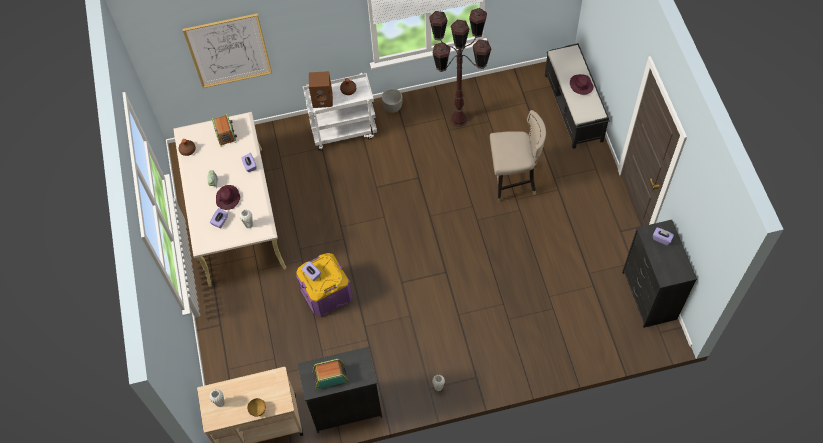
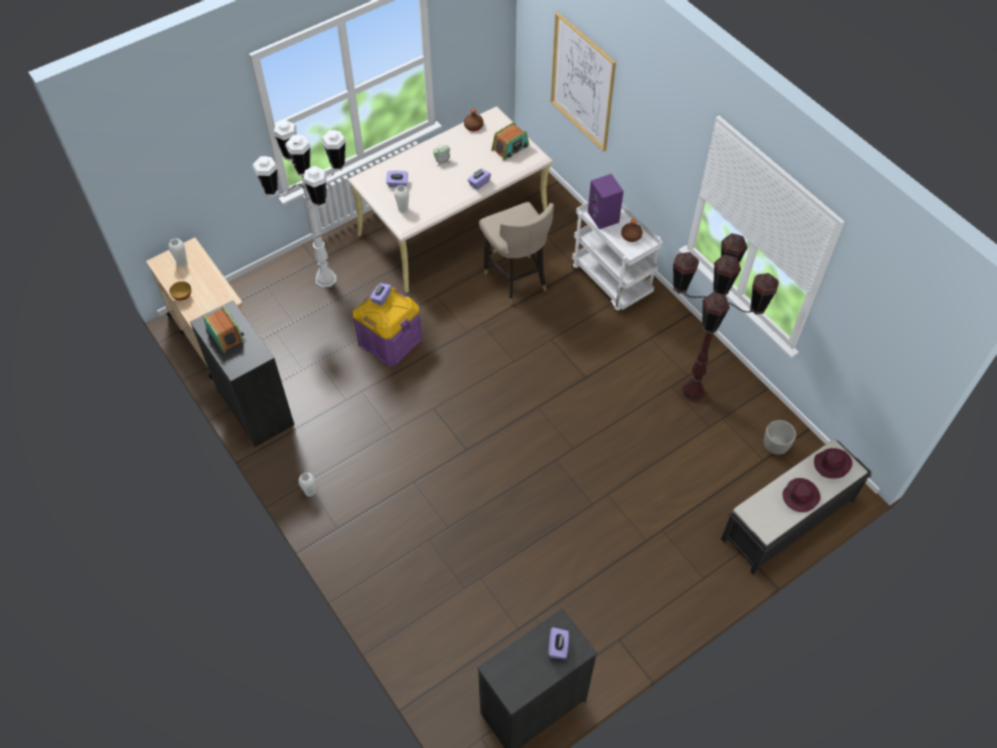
camera: 65 degrees right, 5 degrees down
(228, 199) = (428, 180): purple hat -> purple hat (831, 465)
(242, 322) = (326, 278): none -> white floor lamp
(323, 99) = (604, 217): brown speaker -> purple speaker
(393, 108) = (671, 318): planter -> planter (775, 447)
(513, 182) = (630, 483): beige stool -> beige stool (516, 280)

